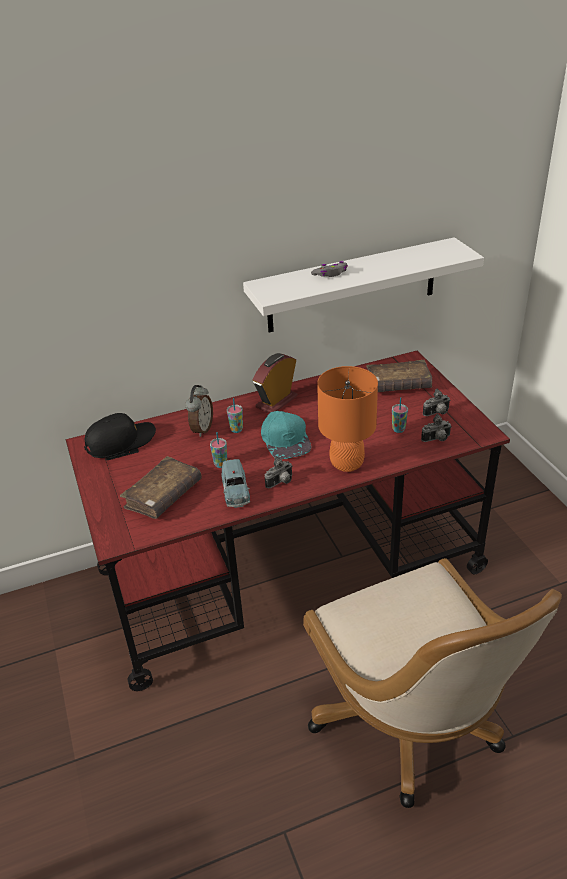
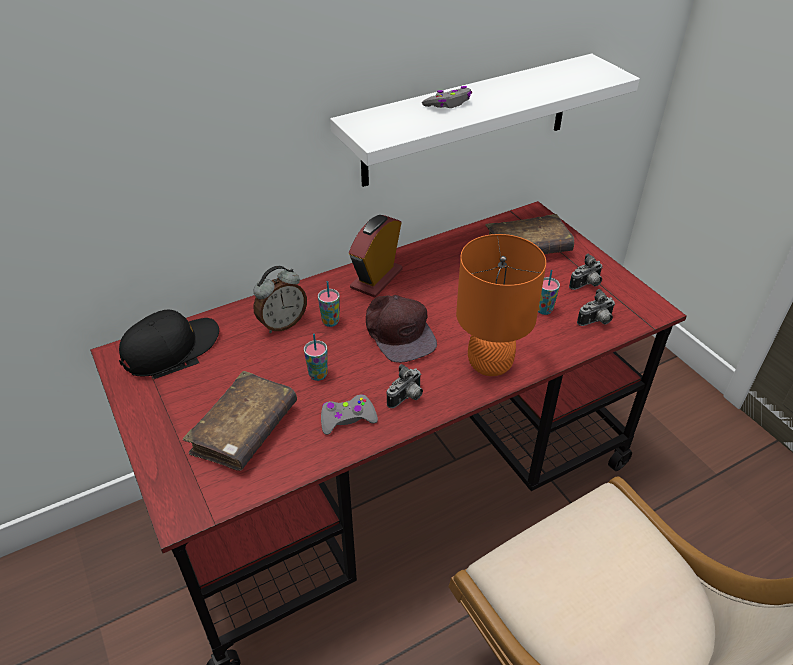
camera: 10 degrees left, 5 degrees up
(201, 429) = (282, 323): alarm clock -> alarm clock turned 45 degrees clockwise
(235, 493) = (347, 419): blue toy car -> grey game controller
(285, 439) = (399, 331): turquoise cap -> brown cap

